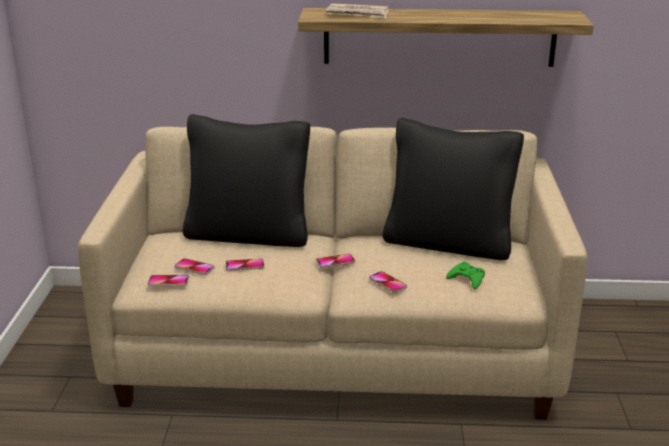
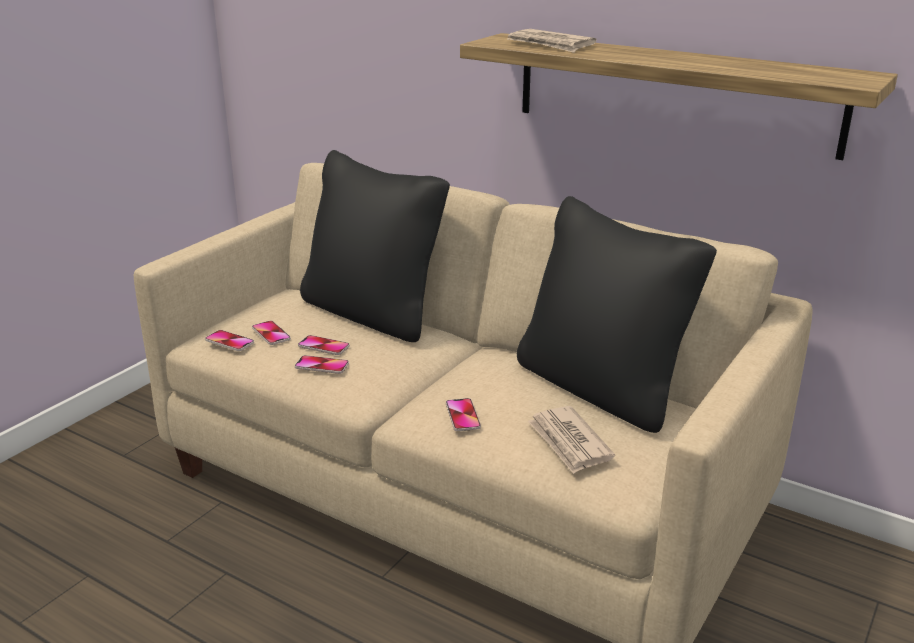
camera: 30 degrees right, 0 degrees up
(335, 262) = (433, 371): phone -> phone (322, 366)
(467, 279) = (569, 442): green game controller -> newspaper

